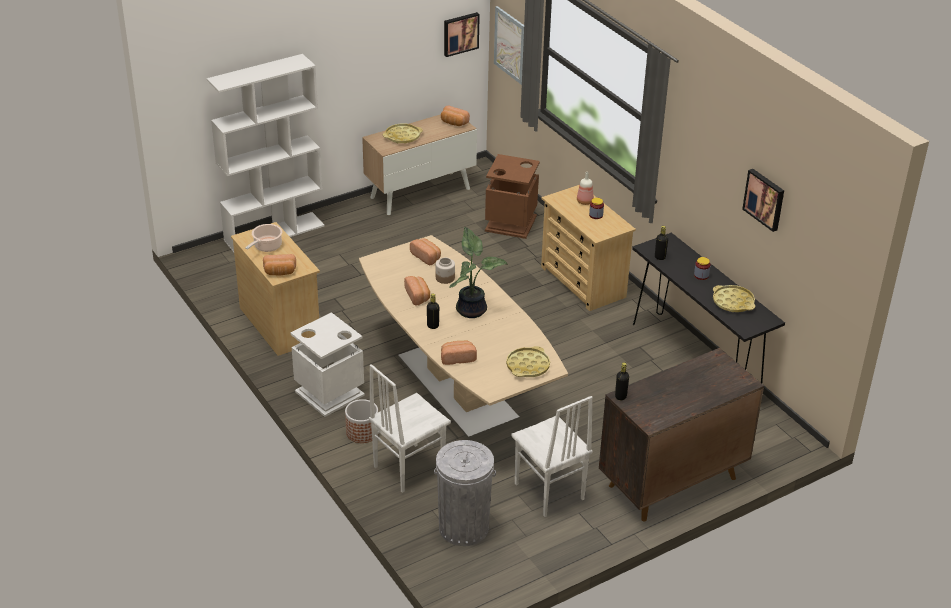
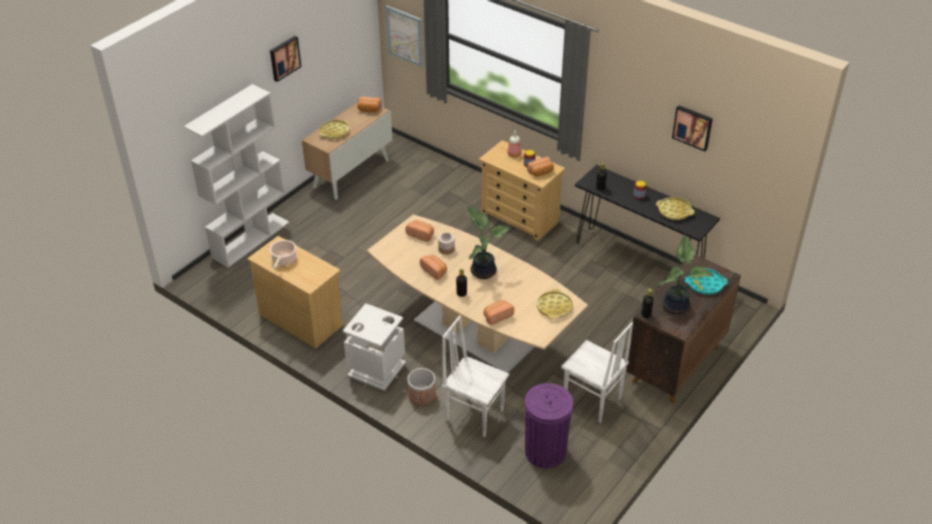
camera: 20 degrees left, 5 degrees up
(280, 272) = (309, 280): bread -> bread (541, 172)
(408, 467) = (474, 414): white chair -> white chair turned 90 degrees clockwise
(460, 33) = (360, 34): picture -> picture (284, 58)
(463, 527) = (545, 451): grey trash can -> purple trash can
(511, 223) = (438, 181): brown trash can -> none
(664, 397) = (677, 305): none -> potted plant
(713, 384) = (705, 284): none -> turquoise tray

